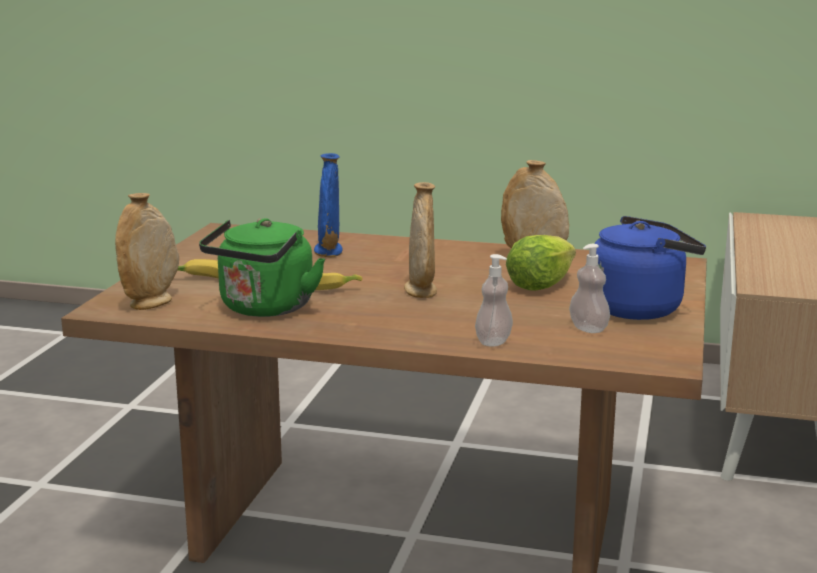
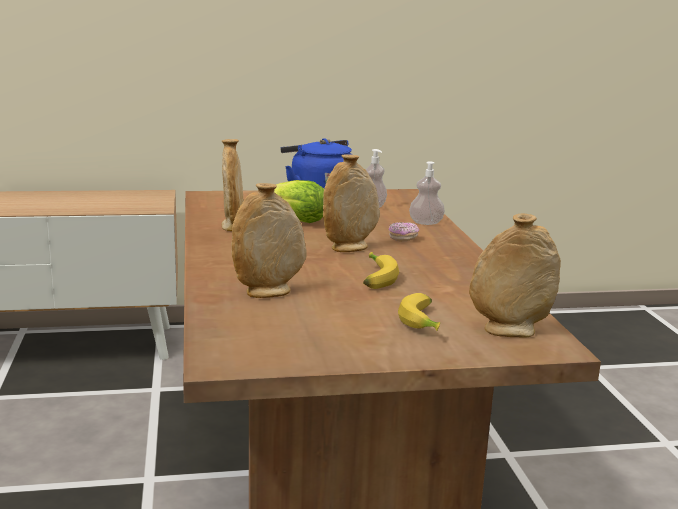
camera: 115 degrees left, 0 degrees up
(264, 309) = (458, 286): green kettle -> none
(328, 251) = (268, 292): blue vase -> beige vase
(436, 318) = (403, 238): none -> donut

